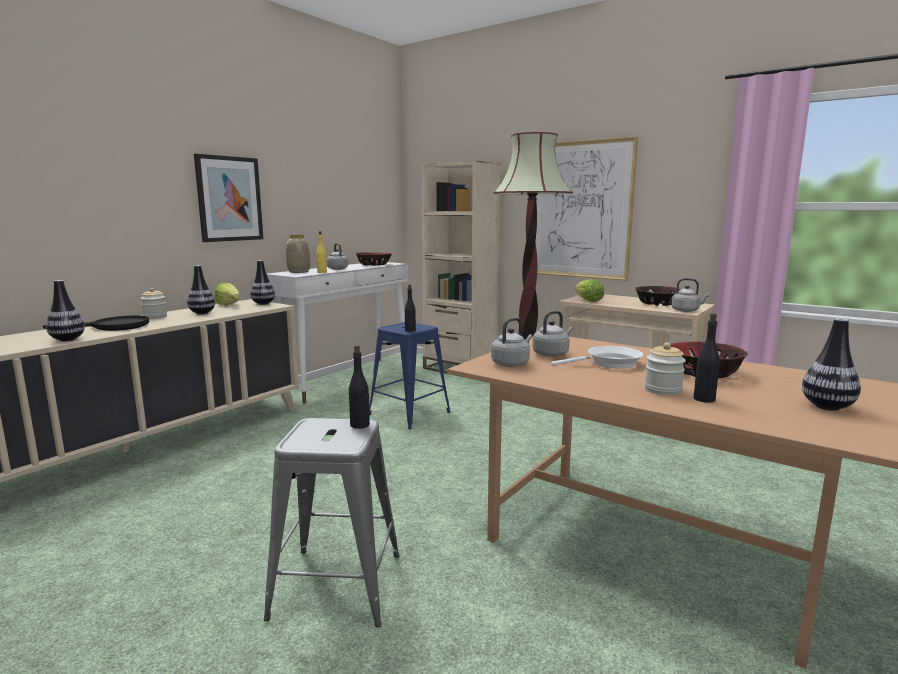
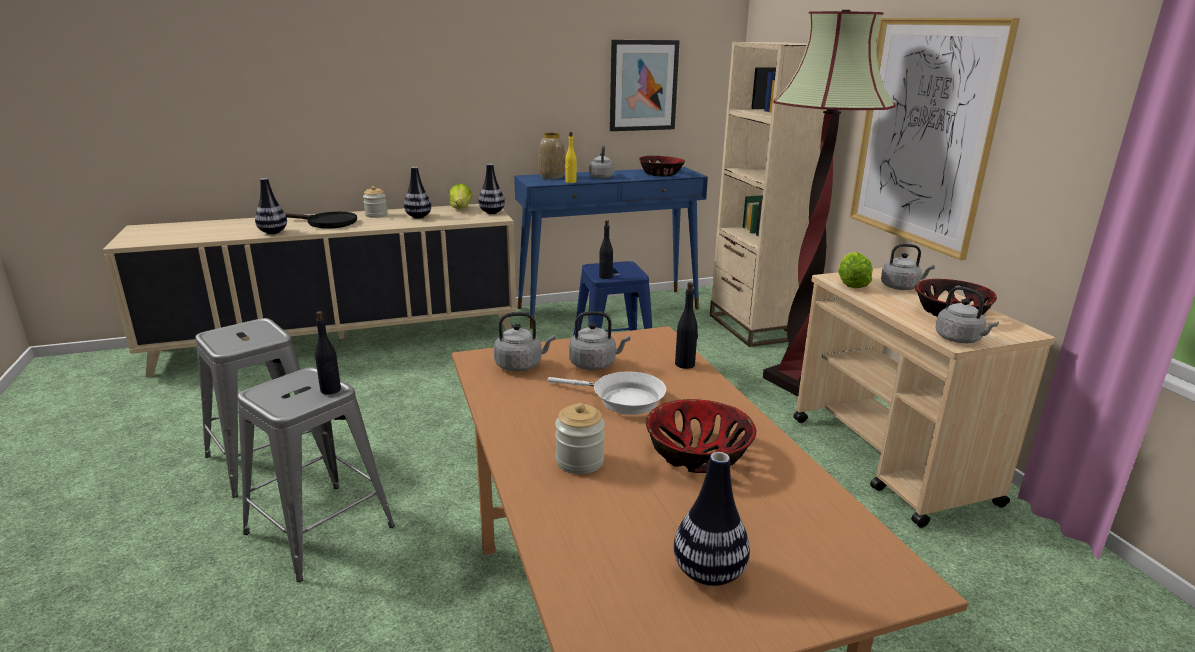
camera: 35 degrees right, 10 degrees up
(192, 560) = (266, 459): none -> grey stool
(229, 199) = (477, 89): picture -> picture (643, 85)
(347, 378) = (609, 308): white console table -> blue console table
(612, 298) = (901, 287): none -> grey kettle
(704, 399) = (589, 493): black bottle -> black bottle (685, 364)

